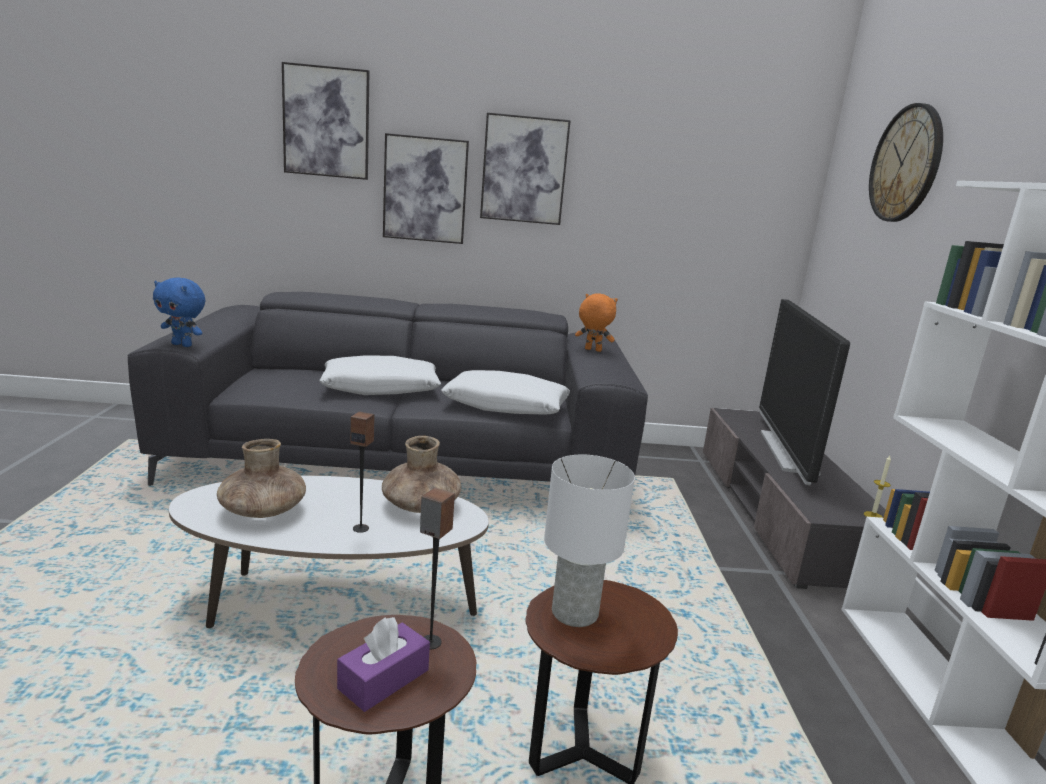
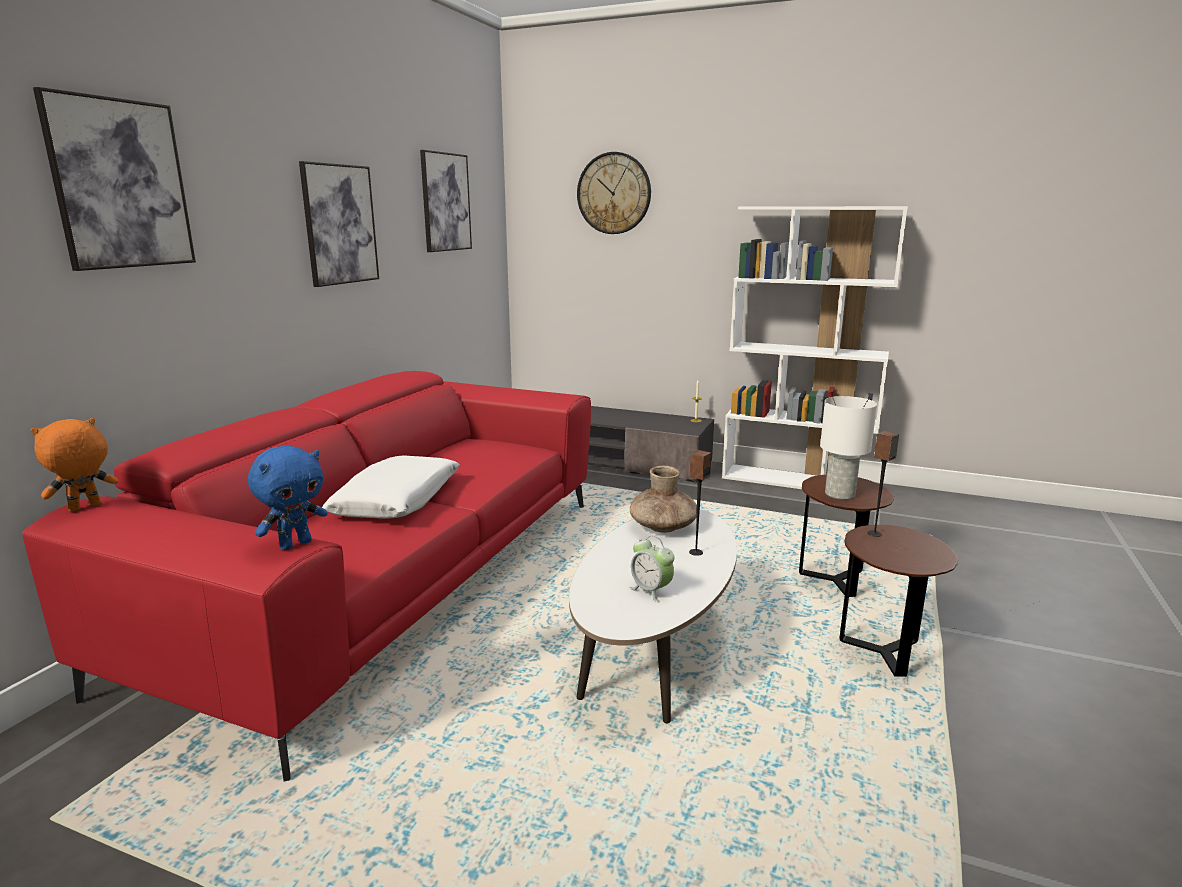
camera: 65 degrees left, 0 degrees up
(262, 511) = (651, 591): brown vase -> alarm clock
(384, 679) = (913, 549): purple tissue box -> none
(404, 462) = (392, 581): grey sofa -> red sofa
(425, 189) = (256, 263): picture -> picture (445, 202)
(506, 406) = (499, 458): white pillow -> none
(592, 350) = (481, 388): orange plush toy -> orange plush toy (85, 508)
(787, 452) = (597, 414): television -> none

